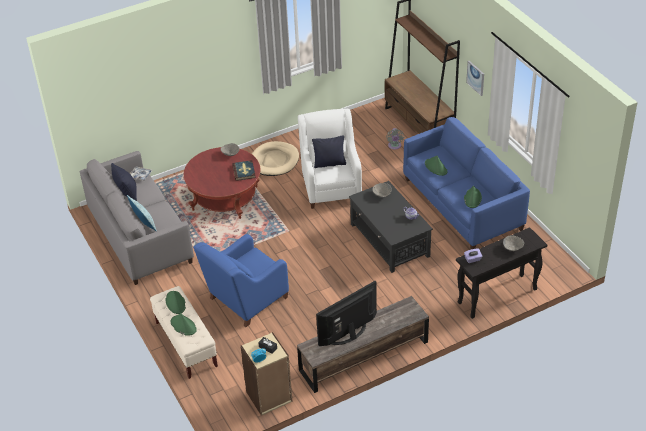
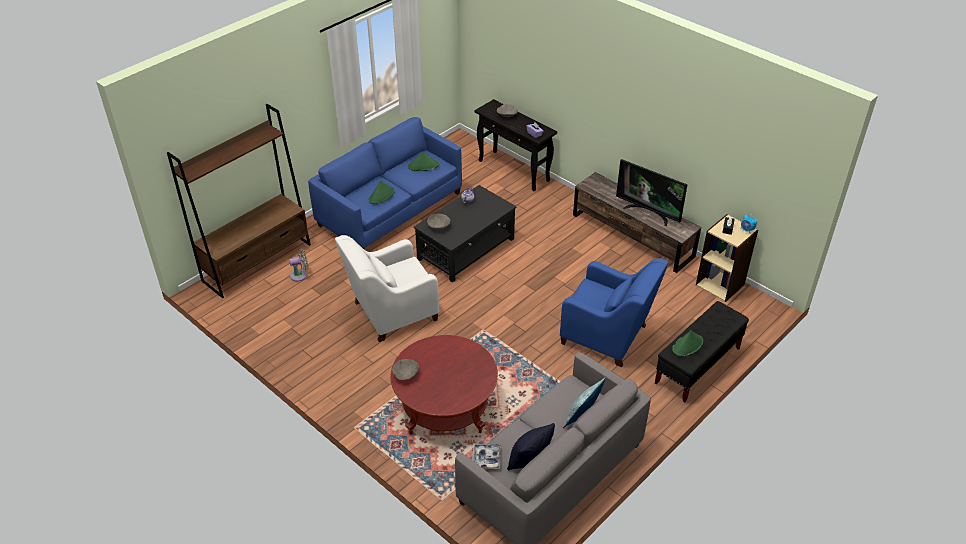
camera: 110 degrees left, 0 degrees up
(183, 326) = (714, 329): green hat -> none
(186, 344) = (697, 366): beige bench -> black bench
(244, 171) = (438, 350): book -> none
(274, 161) = (355, 377): beige dog bed -> none
(329, 163) = (396, 279): black pillow -> none
(475, 78) = (295, 119): picture -> none

